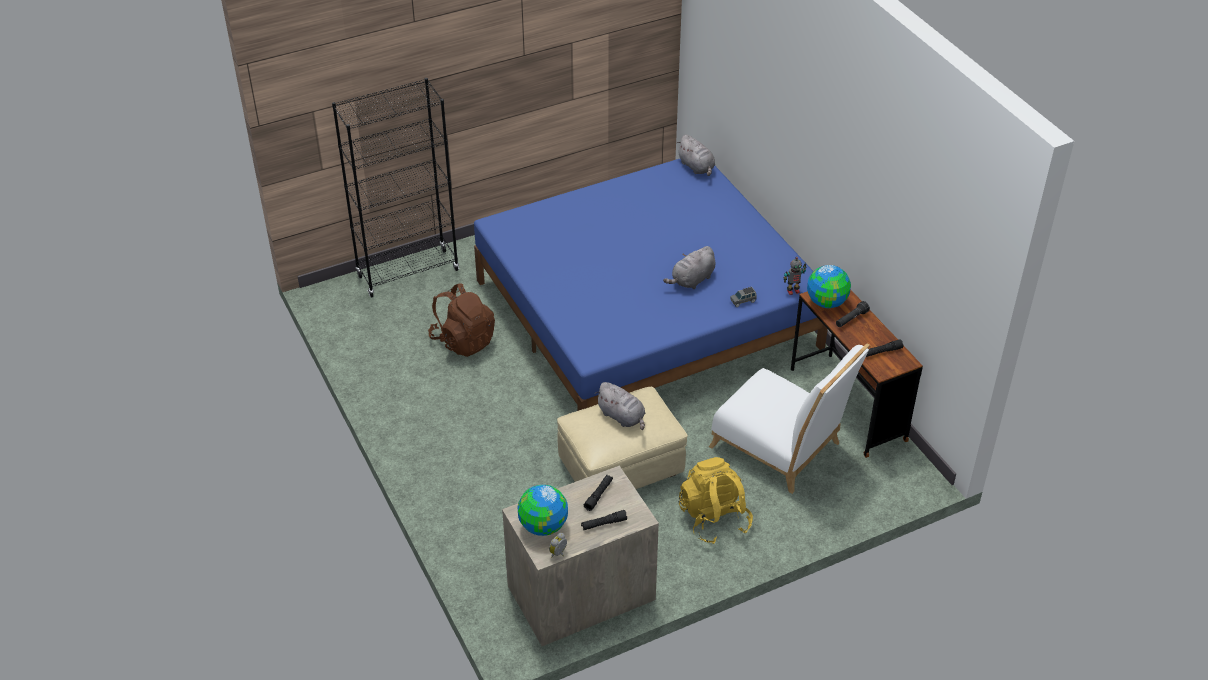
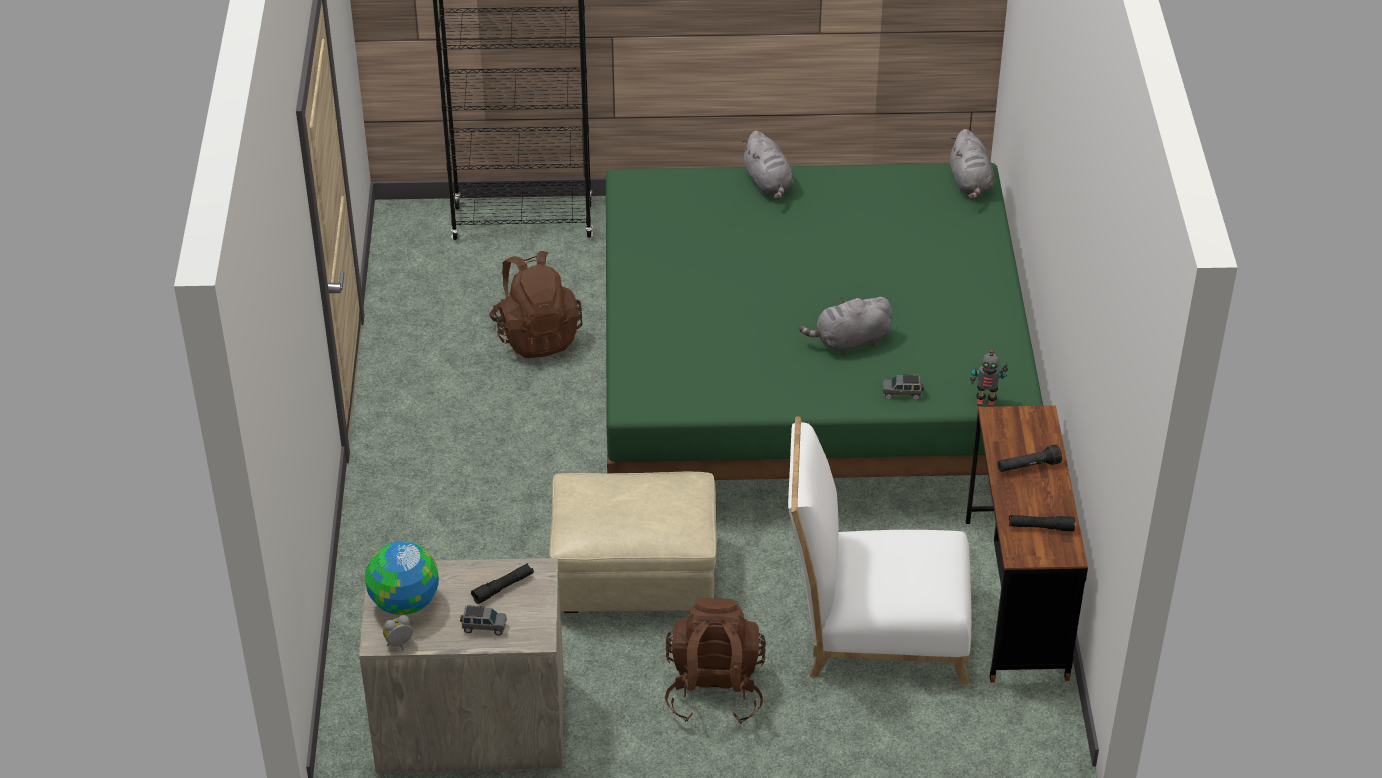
camera: 25 degrees right, 0 degrees up
(604, 524) = (483, 627): black flashlight -> grey toy car
(622, 417) = (637, 501): grey plush toy -> grey plush toy (768, 183)
(646, 314) = (809, 377): blue bed -> green bed
(714, 518) = (714, 689): yellow backpack -> brown backpack
(781, 449) = (875, 628): white chair -> white chair turned 120 degrees clockwise
(827, 302) = (1010, 431): globe -> none

